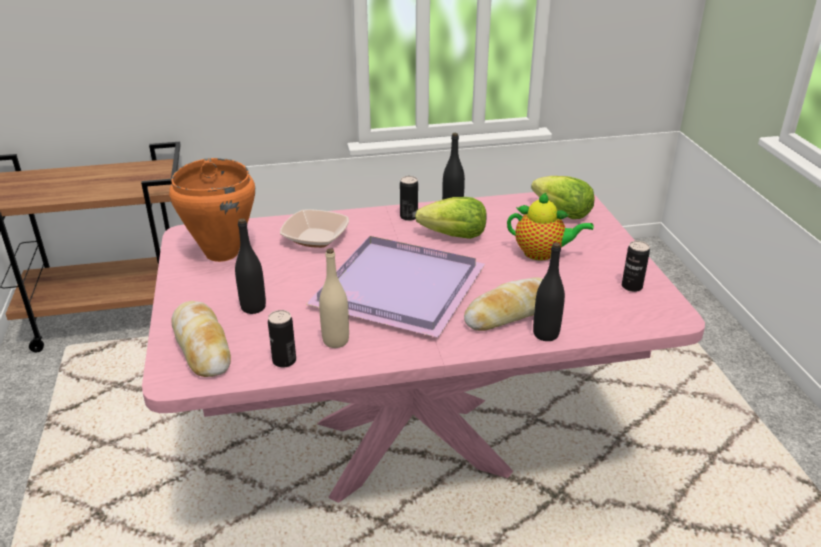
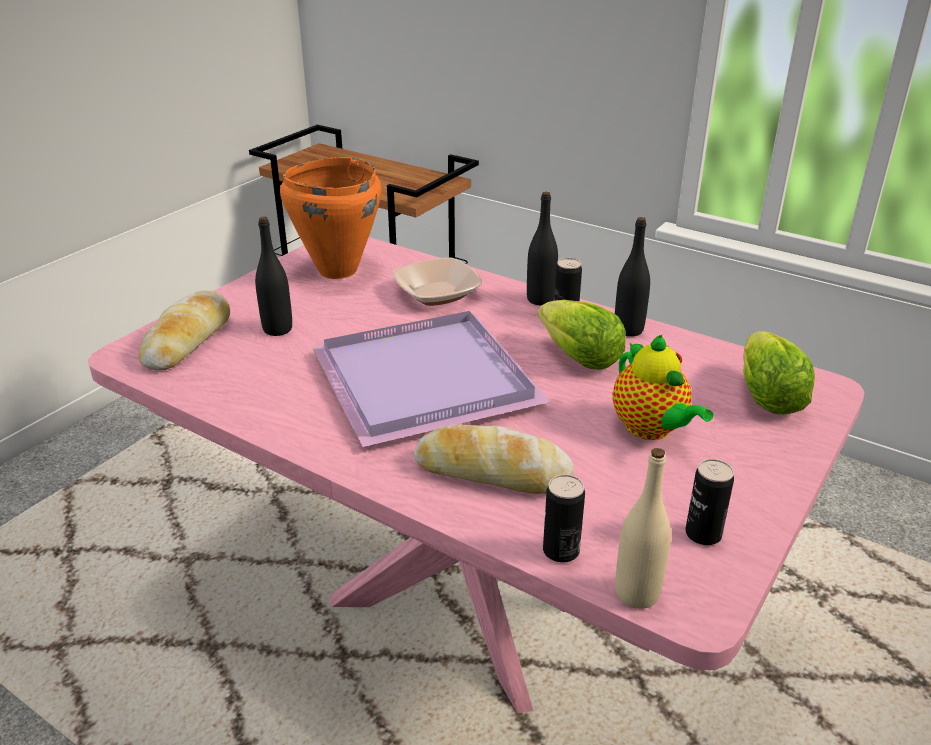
camera: 45 degrees right, 0 degrees up
(284, 361) = (217, 388): can -> can (561, 551)
(335, 341) = (284, 396): beige bottle -> beige bottle (637, 593)
(545, 334) = (487, 518): black bottle -> black bottle (540, 299)

